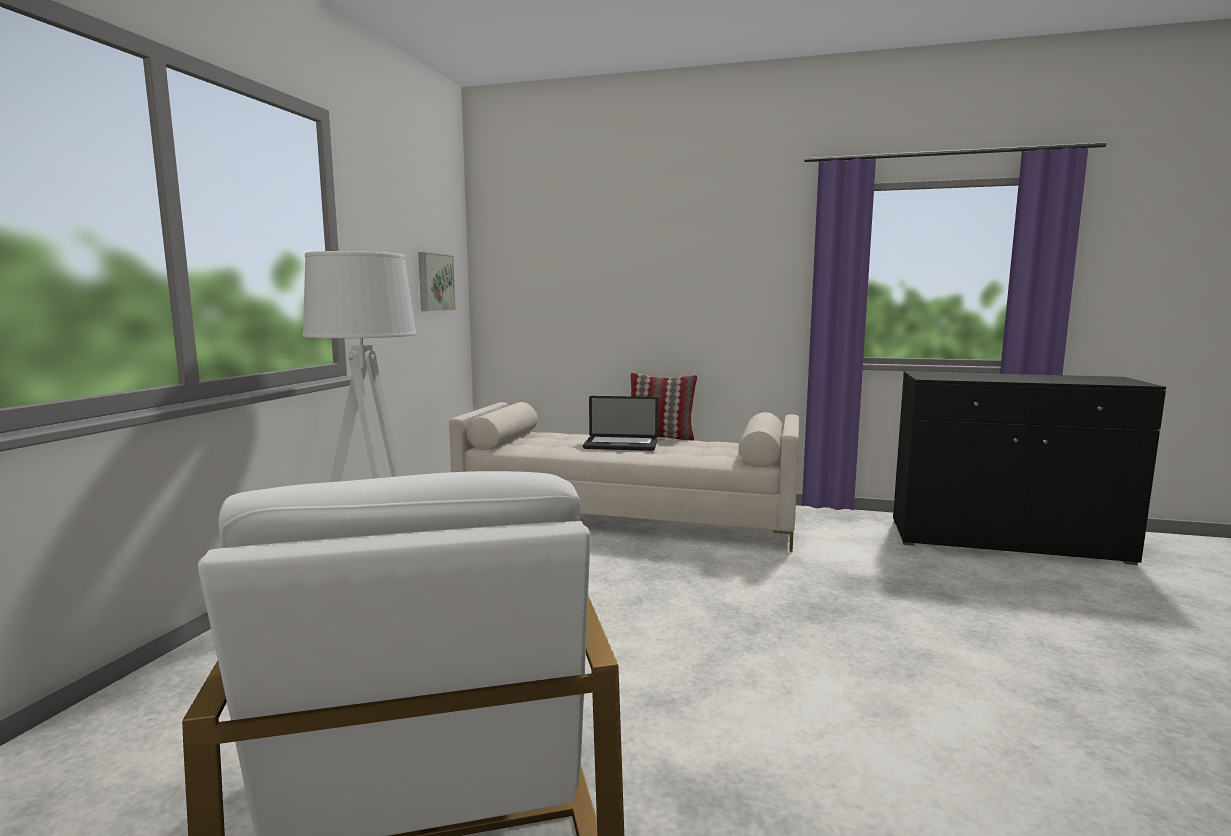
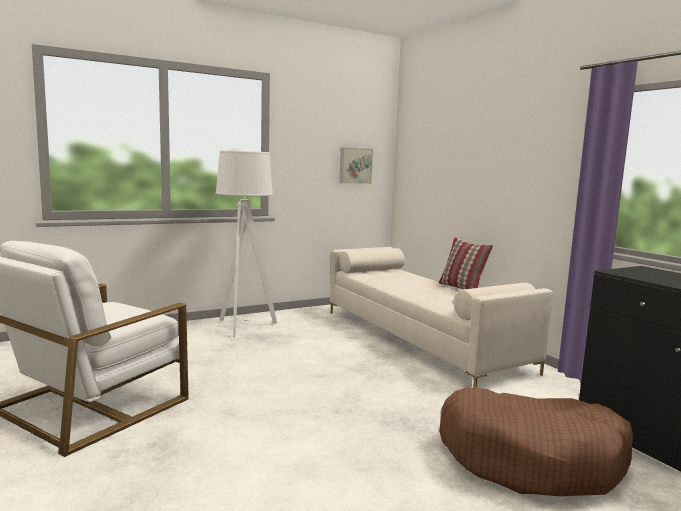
camera: 45 degrees right, 0 degrees up
(621, 445) = (417, 286): laptop -> none
(954, 590) = (531, 459): none -> brown dog bed

